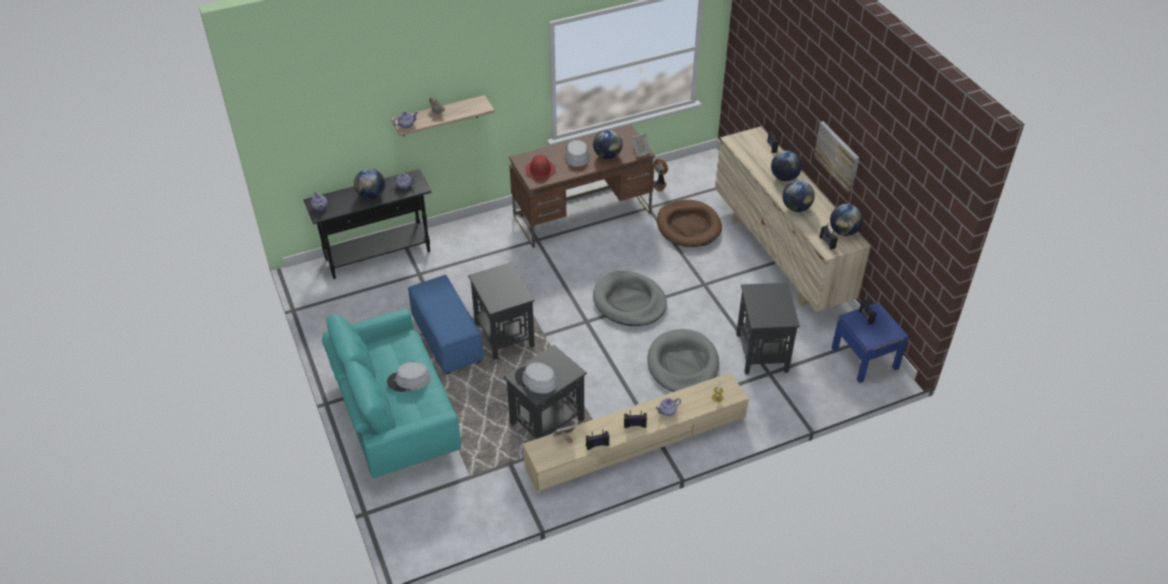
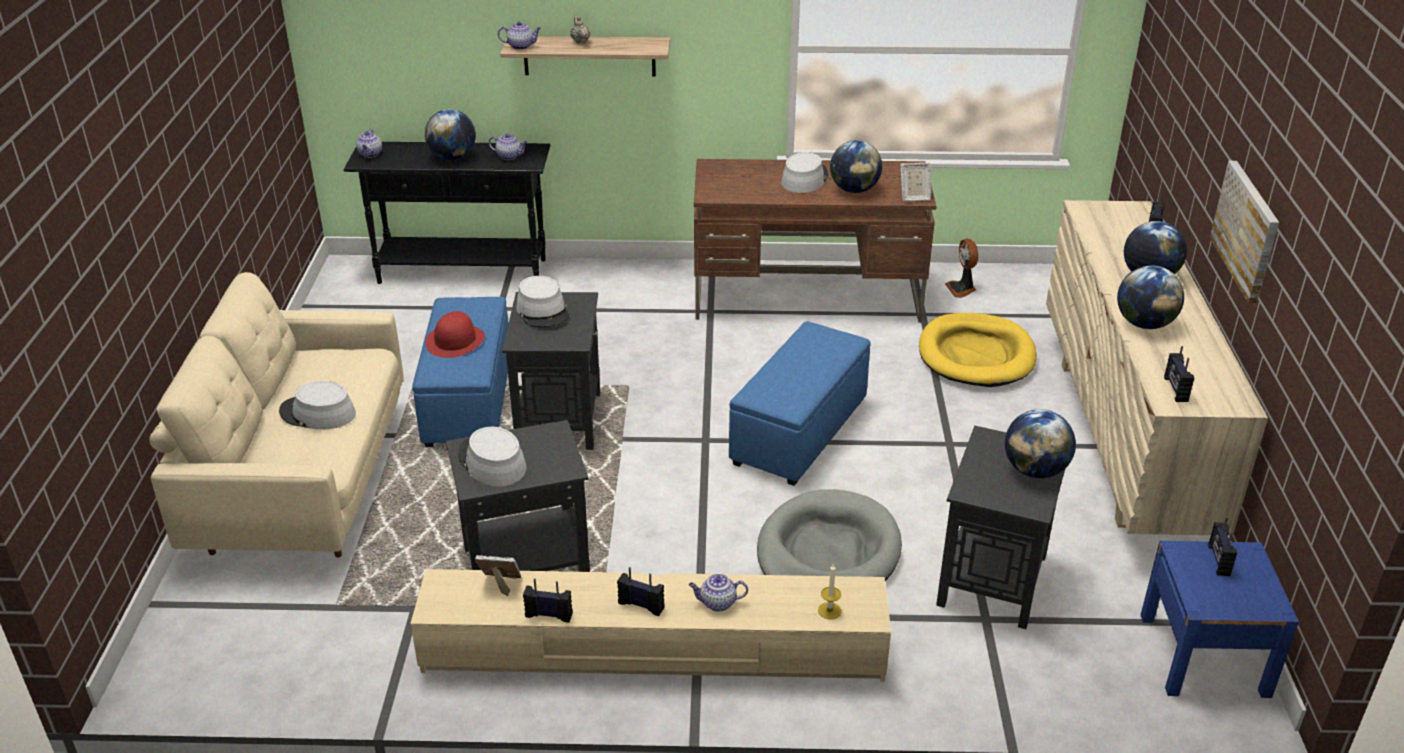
camera: 25 degrees right, 10 degrees down
(395, 416) = (301, 480): turquoise sofa -> beige sofa
(492, 283) = (543, 311): none -> grey hat
(540, 170) = (731, 184): red hat -> red hat (455, 340)
(629, 302) = (798, 433): grey dog bed -> blue ottoman
(688, 226) = (976, 355): brown dog bed -> yellow dog bed
(843, 231) = (1221, 381): globe -> globe (1035, 470)

